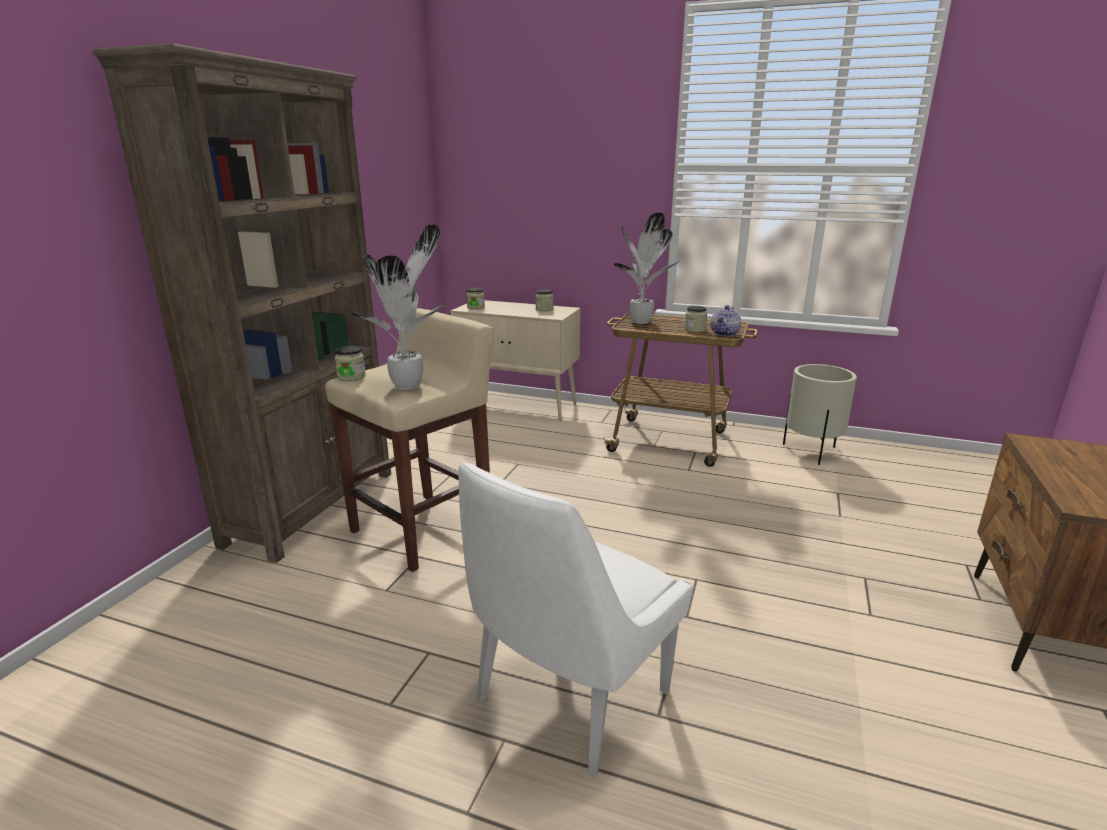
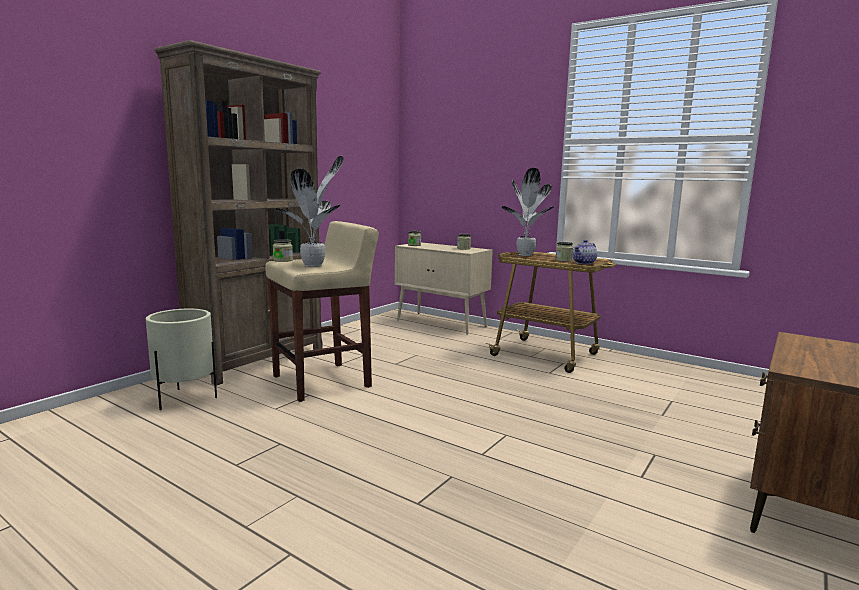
camera: 15 degrees right, 10 degrees down
(568, 699) = (357, 483): white chair -> none
(812, 452) = (667, 374): beige planter -> beige planter (185, 398)

